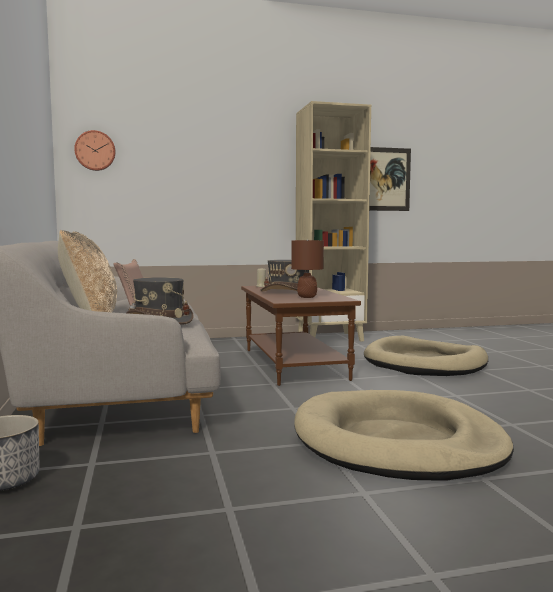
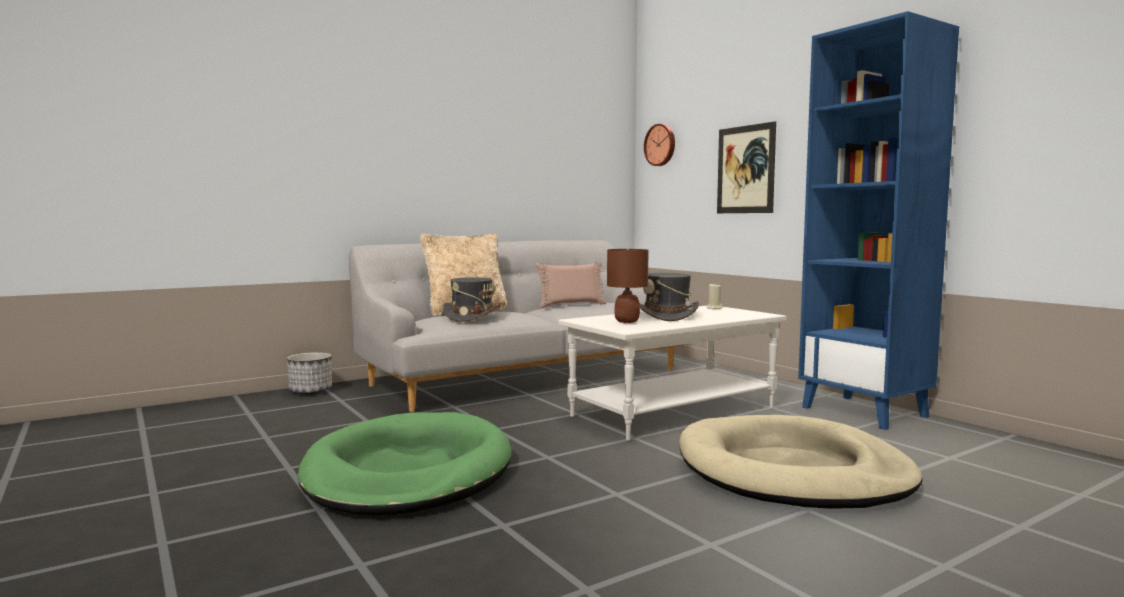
camera: 70 degrees right, 0 degrees up
(292, 364) = (673, 411): brown coffee table -> white coffee table
(330, 338) = (865, 412): beige bookcase -> blue bookcase
(385, 179) = (1035, 132): picture -> picture (745, 169)
(397, 442) = (409, 472): beige dog bed -> green dog bed

